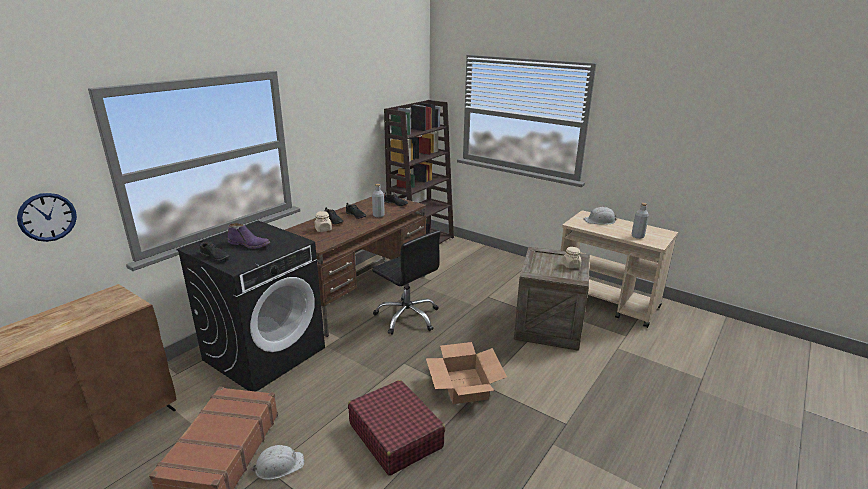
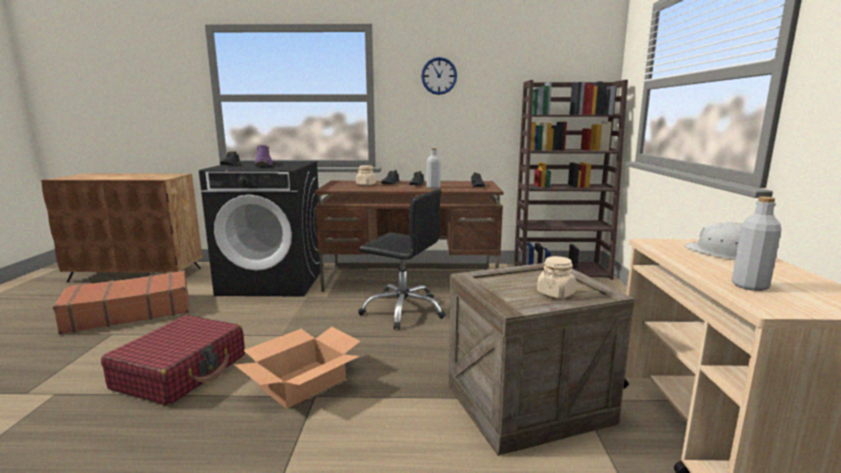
camera: 55 degrees right, 10 degrees down
(47, 217) = (168, 113): wall clock -> wall clock (439, 76)
(279, 465) = (118, 336): white hard hat -> none
(407, 317) = (403, 310): black office chair -> black office chair turned 75 degrees counterclockwise

